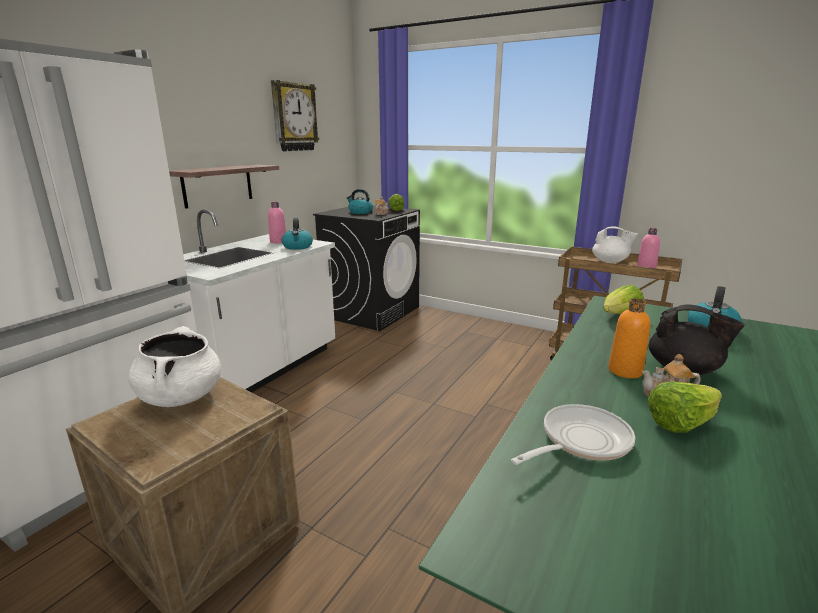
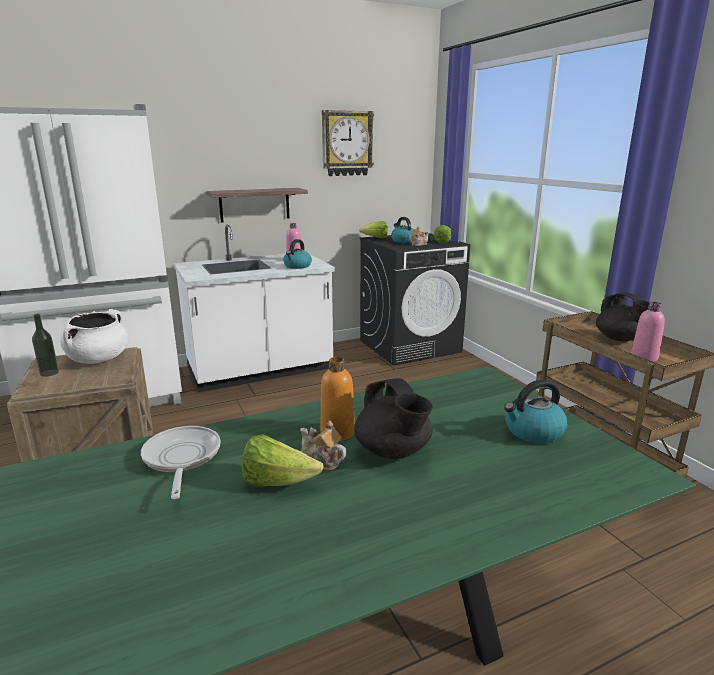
camera: 35 degrees right, 0 degrees up
(138, 434) = (49, 373): none -> bottle
(580, 441) = (181, 459): frying pan -> frying pan turned 105 degrees counterclockwise
(610, 262) = (619, 339): white teapot -> black teapot
(619, 316) = (461, 390): lettuce -> lettuce (375, 238)

